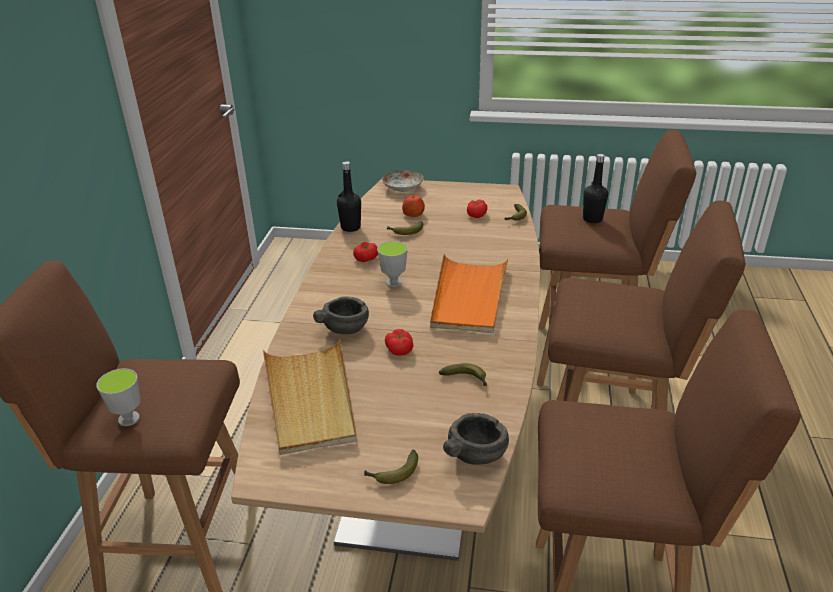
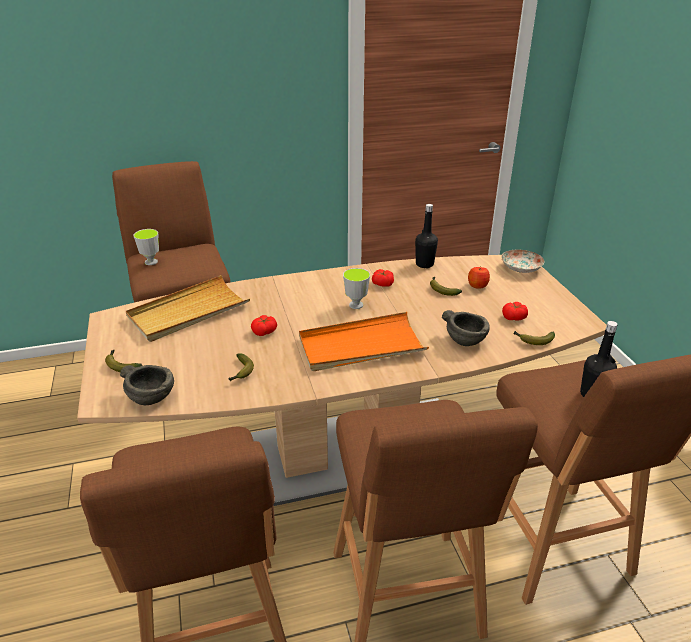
camera: 65 degrees right, 0 degrees up
(345, 328) = (278, 302): grey bowl -> grey bowl (465, 340)

